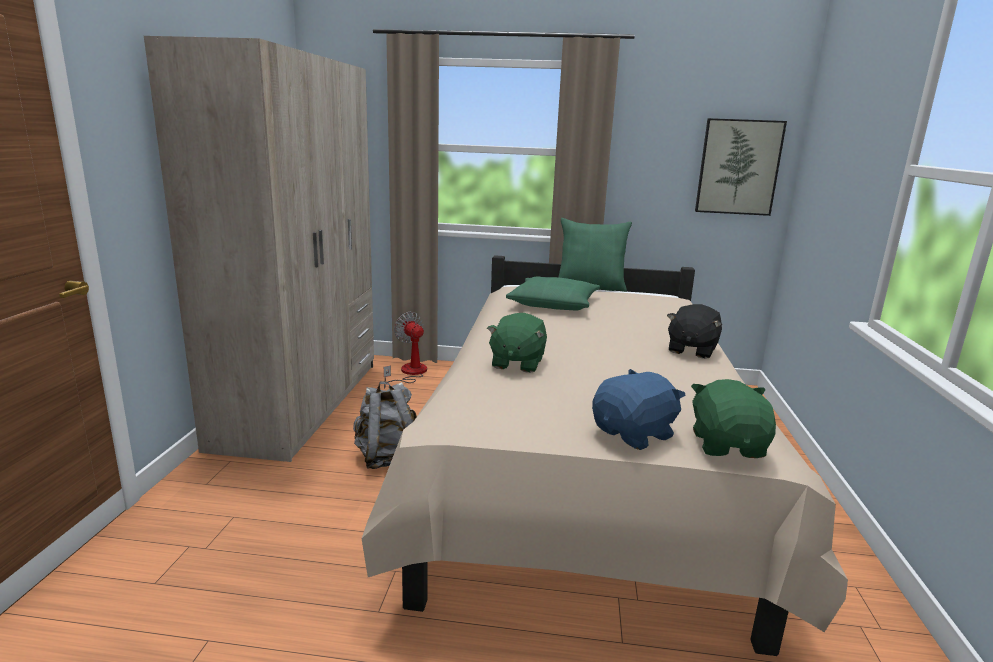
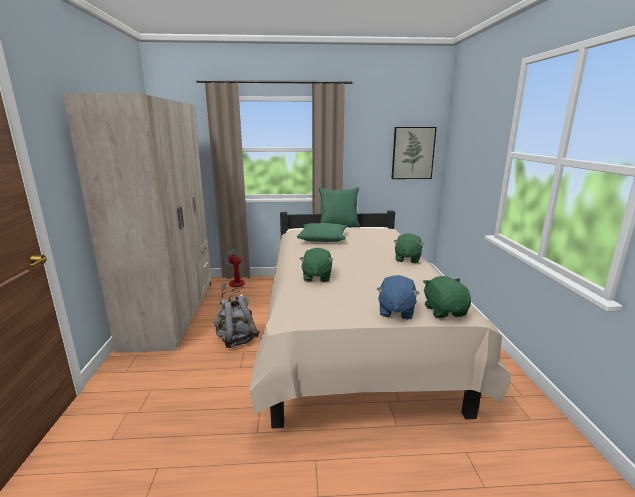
camera: 10 degrees left, 0 degrees up
(634, 434) = (395, 311): blue plush toy -> blue plush toy turned 150 degrees clockwise
(691, 350) = (407, 259): black plush toy -> green plush toy

